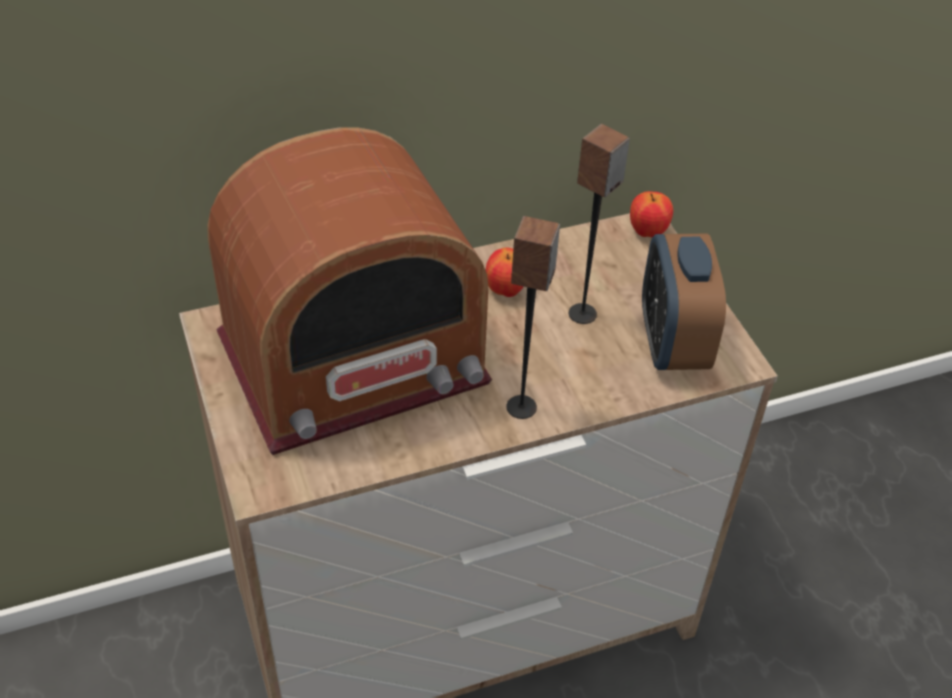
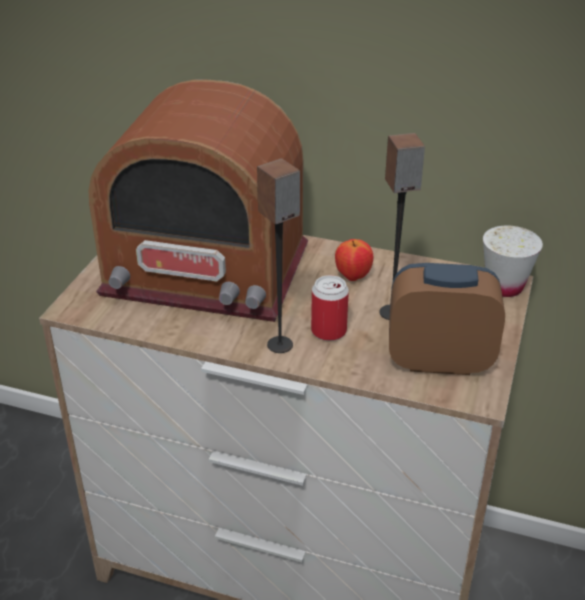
camera: 40 degrees right, 10 degrees down
(549, 366) = (328, 331): none -> can
(648, 232) = (504, 287): apple -> white cup
(672, 343) = (439, 360): alarm clock -> alarm clock turned 60 degrees clockwise

